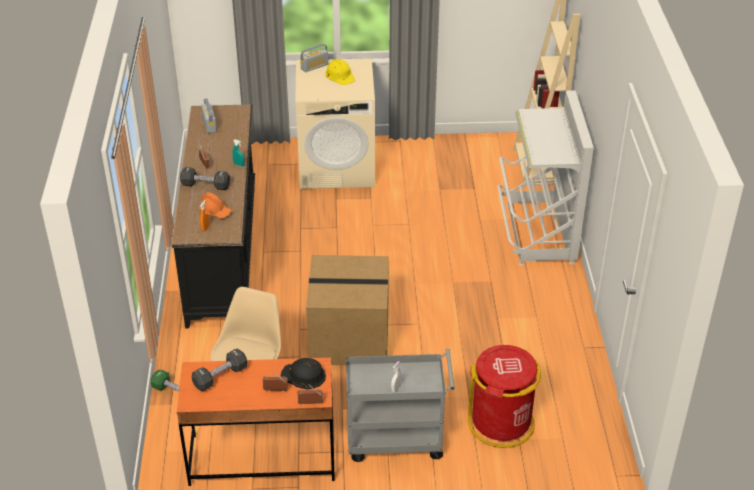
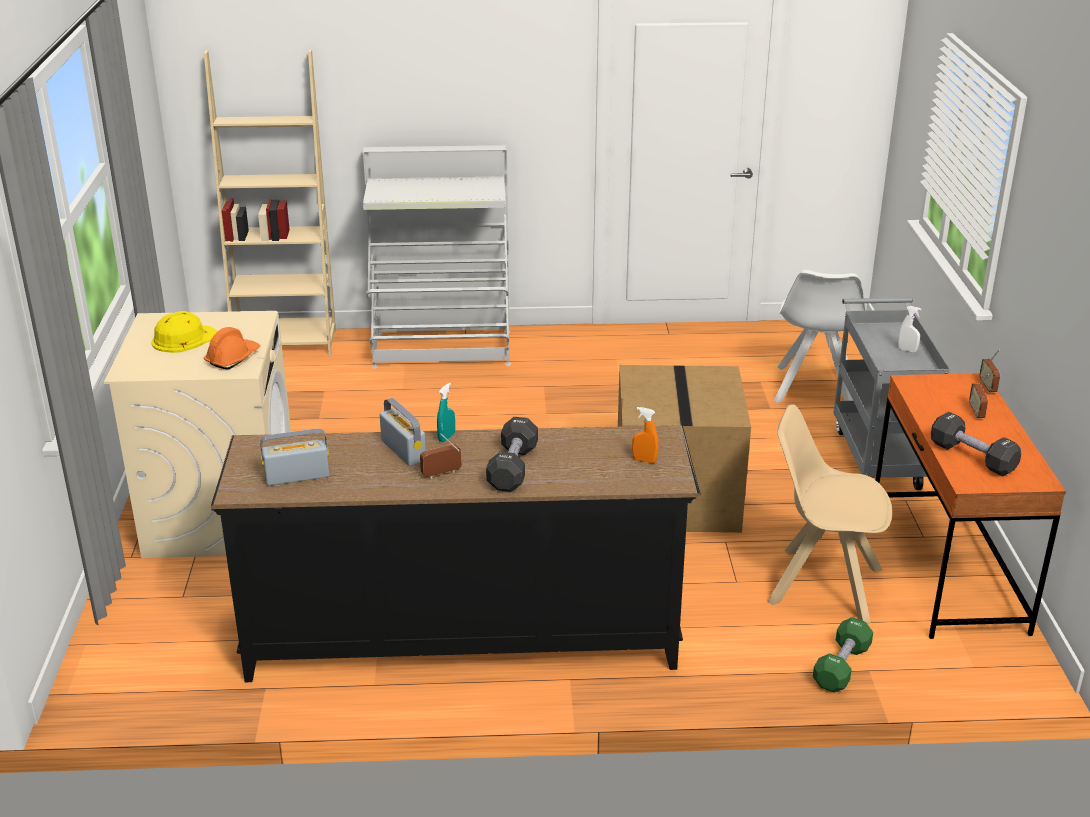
camera: 90 degrees left, 10 degrees down
(215, 212) = (595, 453): orange hard hat -> orange hard hat (233, 358)
(303, 376) = (937, 393): black hard hat -> none
(314, 66) = (139, 362): radio -> radio (403, 451)
(501, 423) = (814, 389): red trash can -> white chair

